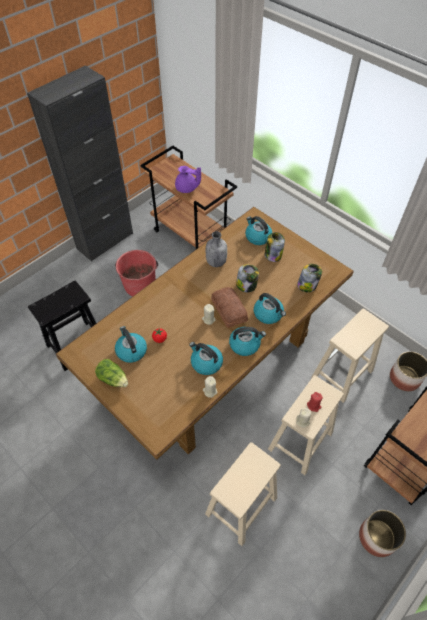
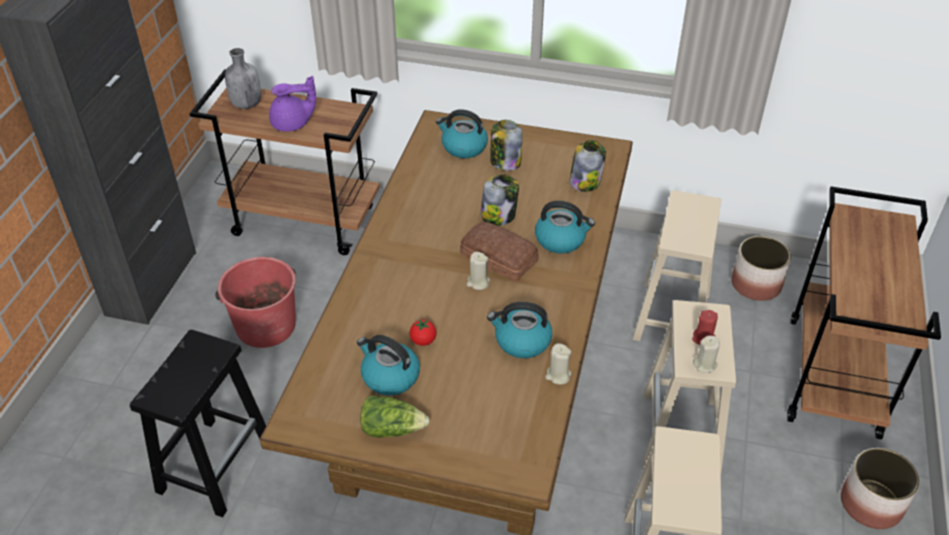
camera: 30 degrees left, 10 degrees down
(216, 262) = (426, 202): grey bottle -> grey bottle (246, 104)
(245, 344) = (559, 292): kettle -> none

